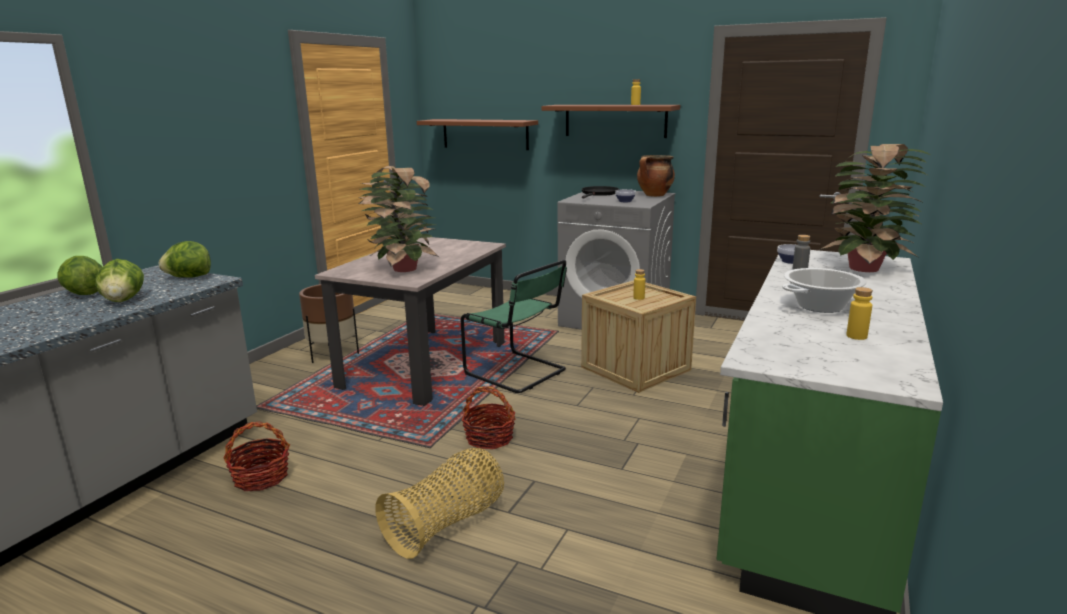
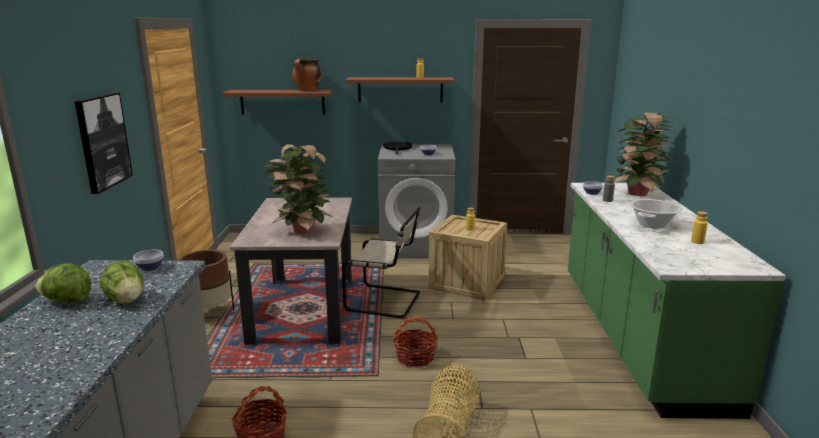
camera: 25 degrees left, 0 degrees up
(189, 277) = (151, 267): lettuce -> bowl
(220, 153) = (103, 141): none -> picture
(518, 373) = (386, 302): green chair -> beige chair
(654, 195) = (441, 147): cooking pot -> cooking pot (307, 91)

